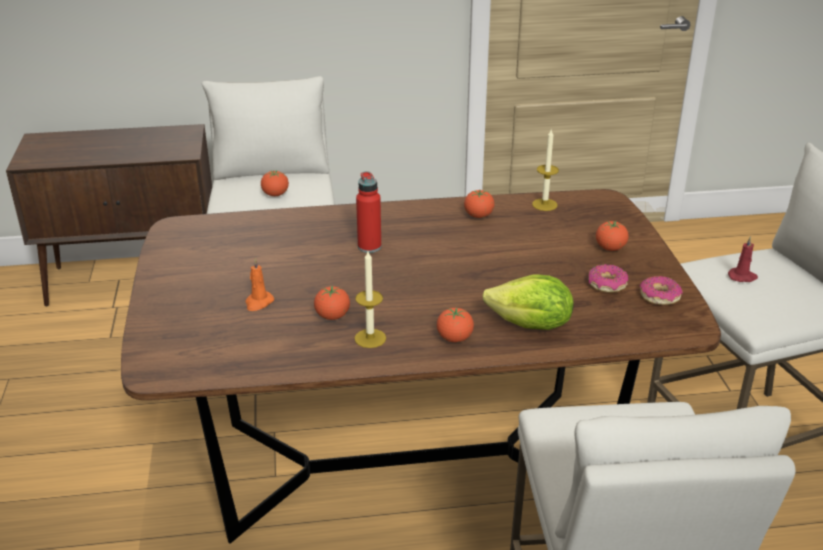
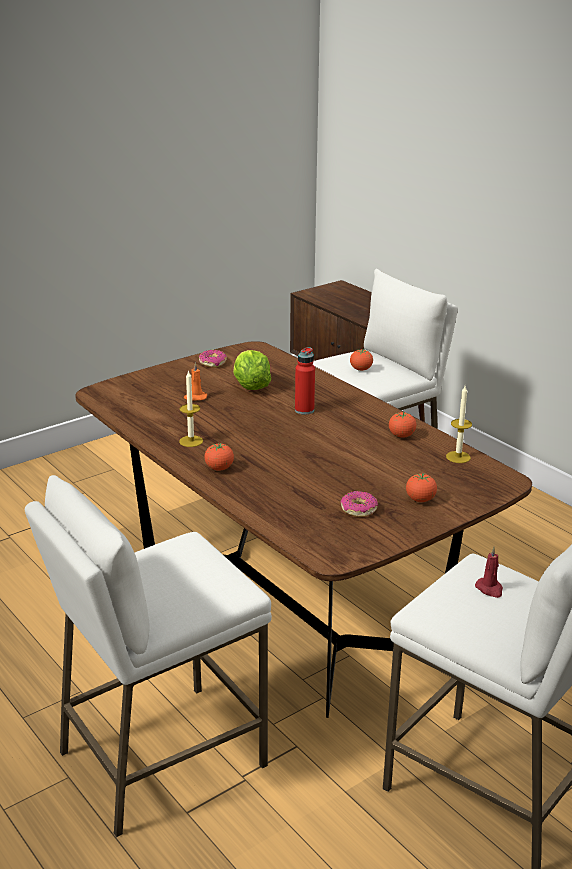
camera: 60 degrees right, 5 degrees down
(332, 316) = (204, 423): tomato -> none
(531, 325) = (265, 492): lettuce -> lettuce (250, 386)
(659, 297) = (366, 536): donut -> donut (213, 363)

